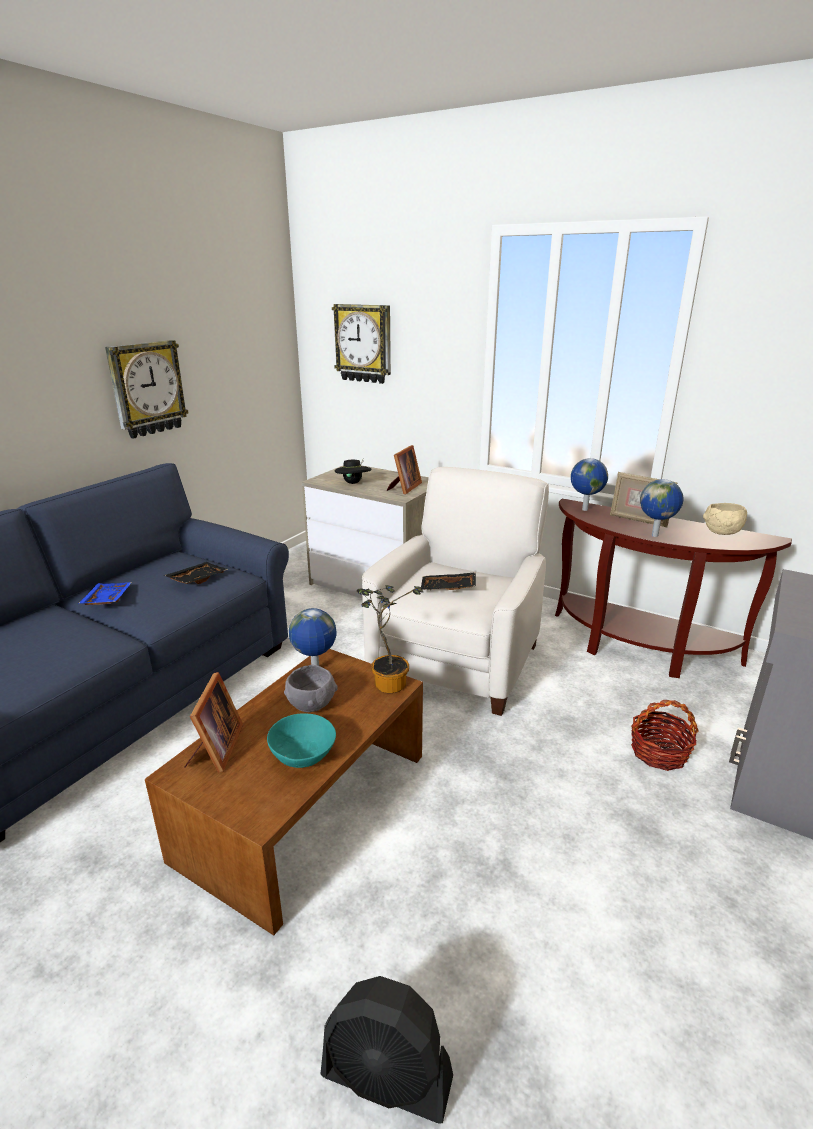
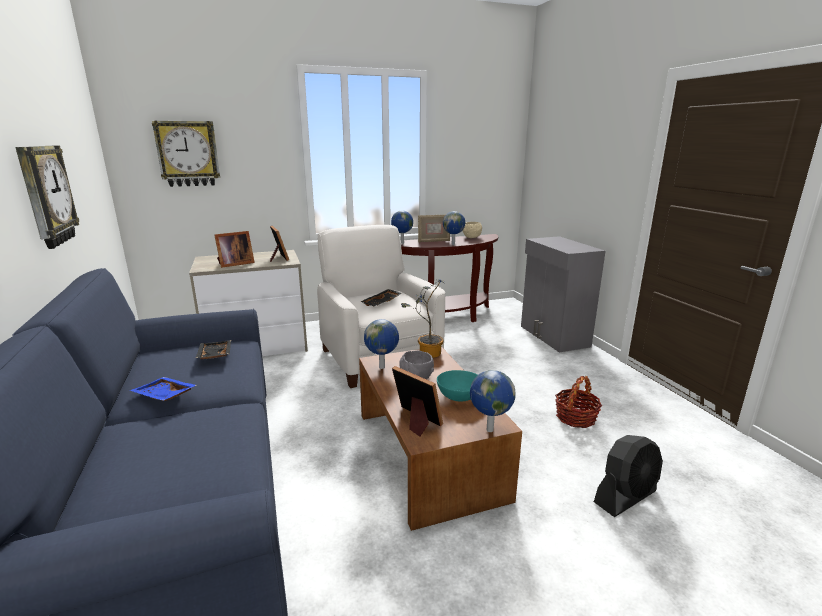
camera: 50 degrees left, 5 degrees down
(240, 815) = (488, 429): none -> globe
(353, 483) = (234, 264): black hat -> picture frame
(658, 752) = (513, 348): basket -> basket (575, 418)

